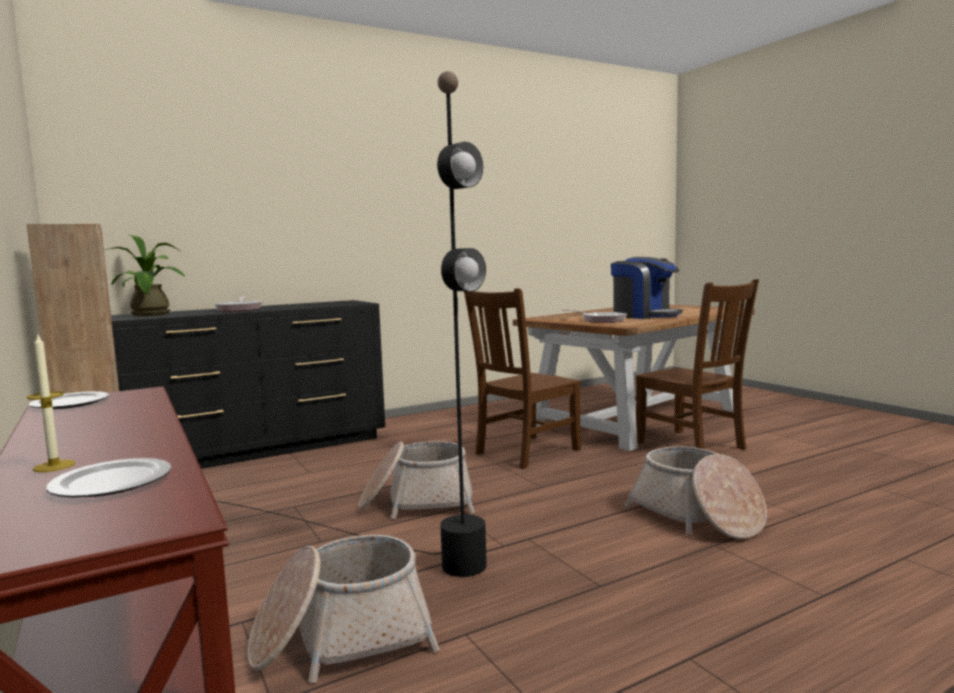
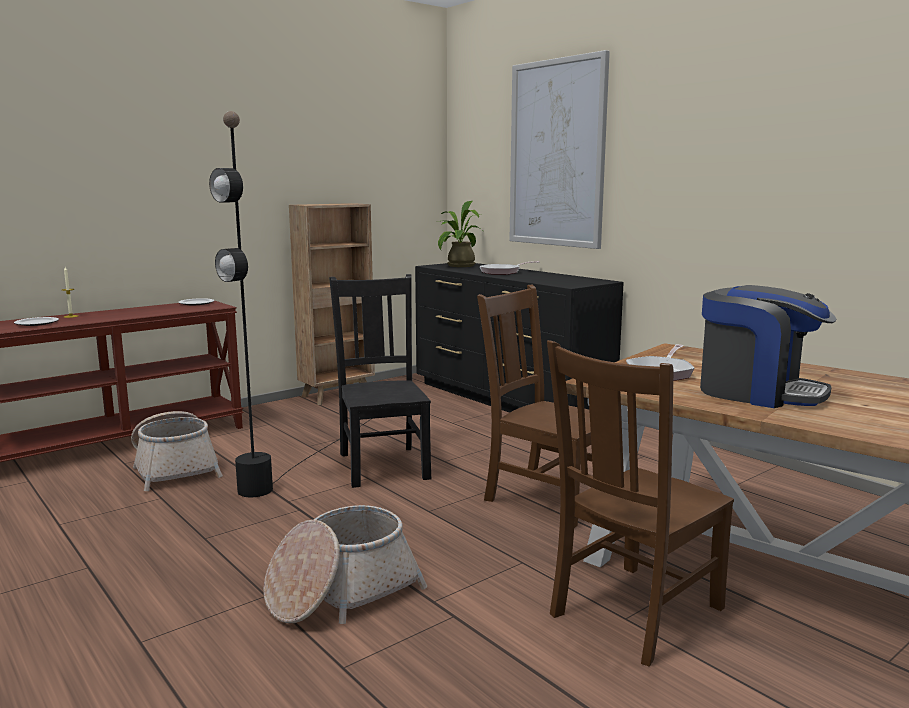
camera: 80 degrees right, 5 degrees up
(255, 184) = (557, 154): none -> picture
(417, 502) = (383, 464): basket -> black chair
(644, 316) = (758, 393): coffee machine -> coffee machine turned 90 degrees counterclockwise

